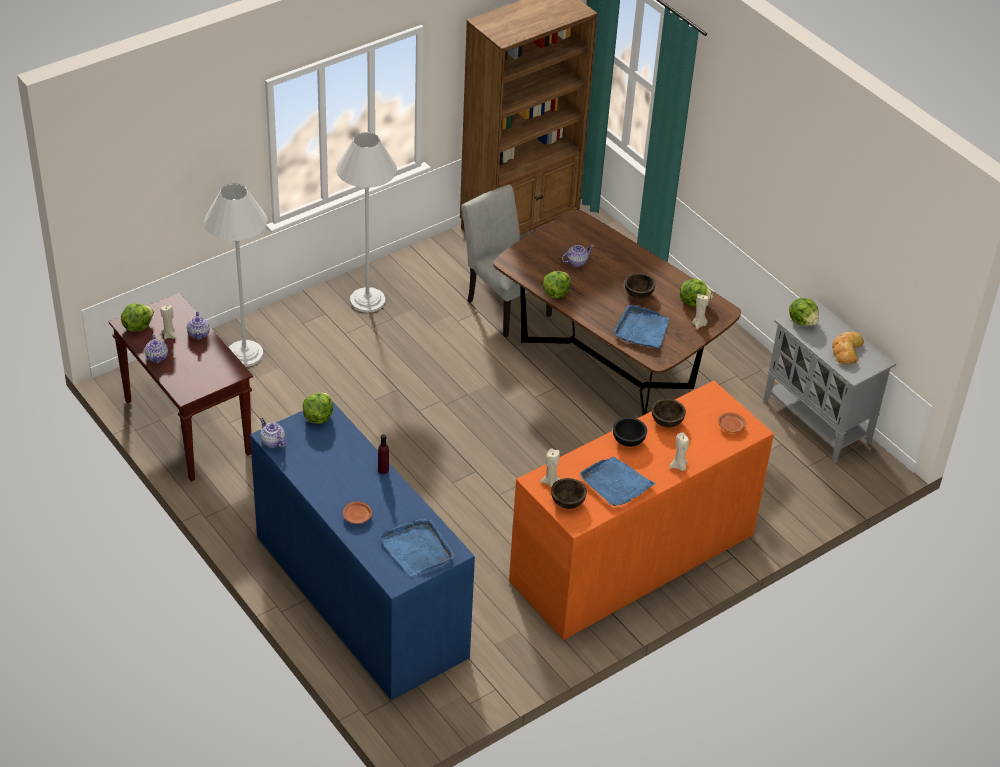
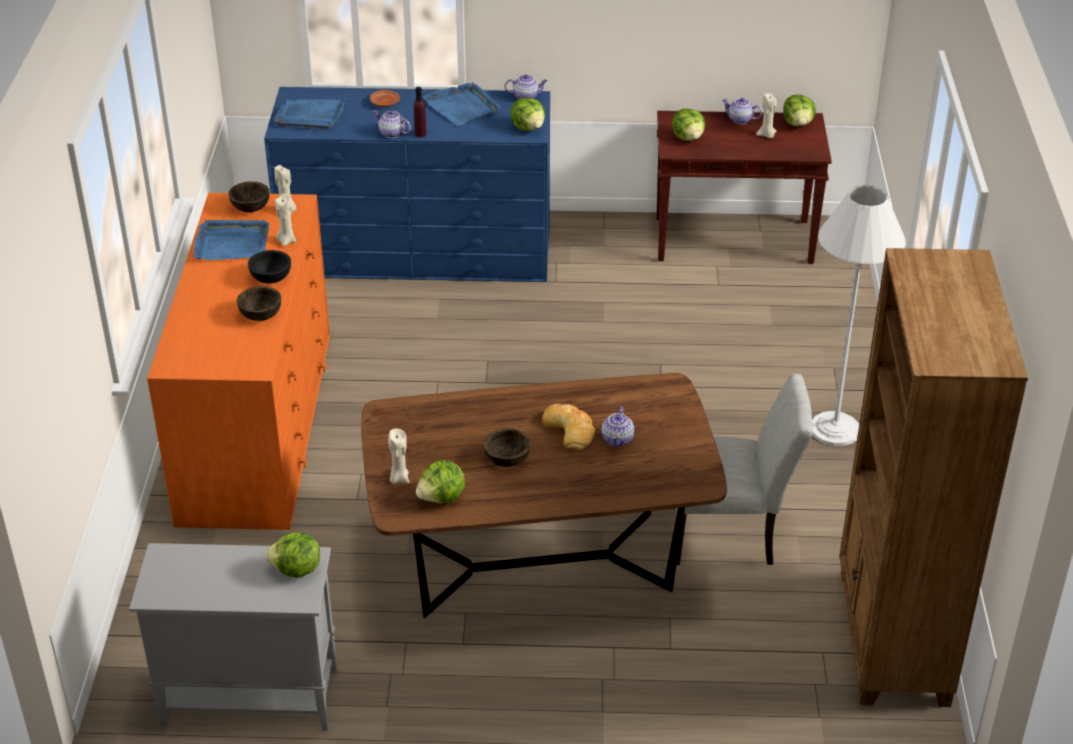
camera: 130 degrees right, 5 degrees down
(199, 334) = (752, 150): teapot -> teapot (392, 133)
(245, 354) = (814, 311): white floor lamp -> none
(556, 293) = (578, 394): lettuce -> lettuce (688, 138)
(642, 330) = (443, 427): blue tray -> blue tray (463, 107)
(679, 466) = (197, 290): beige candle -> beige candle (286, 240)
(730, 426) = (196, 353): brown plate -> none
(846, 350) = (204, 576): bread -> bread (570, 429)

